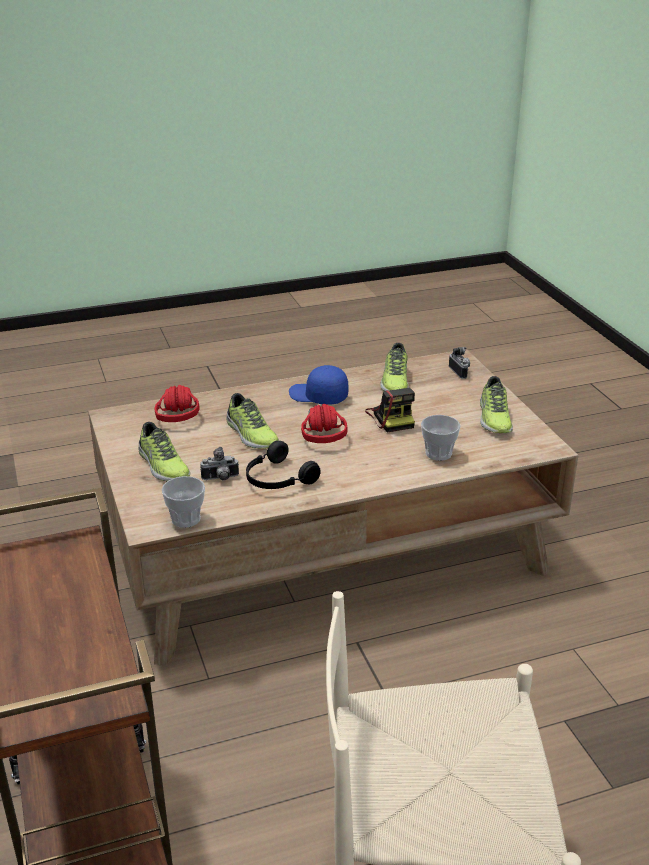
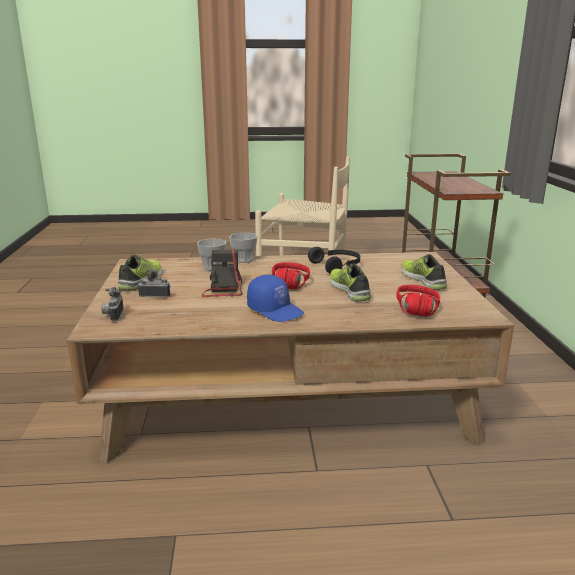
camera: 165 degrees left, 10 degrees down
(186, 519) = (401, 256): cup -> cup (244, 260)
(220, 479) = (378, 270): camera -> camera (155, 295)
(394, 381) = (188, 315): shoe -> none

